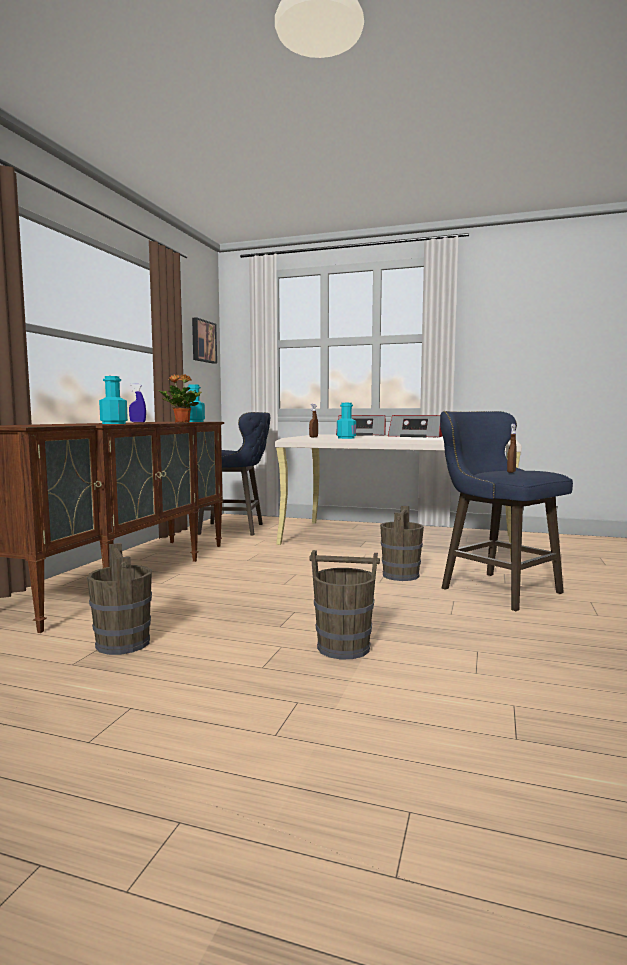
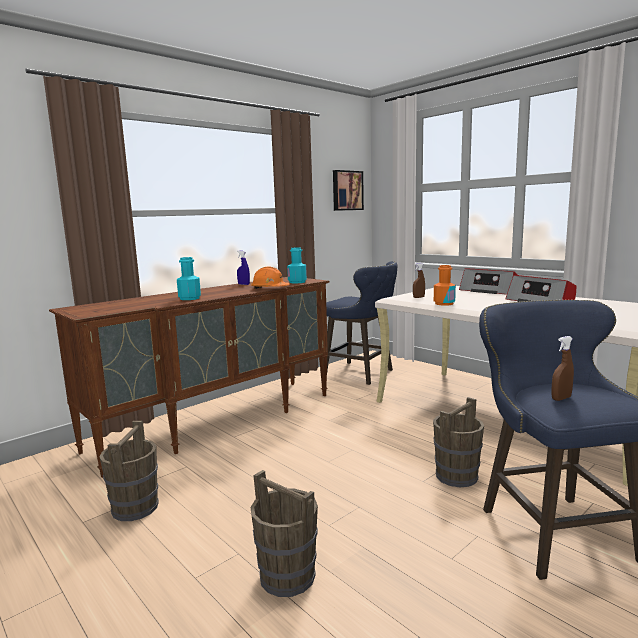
camera: 30 degrees right, 5 degrees up
(181, 422) = (269, 288): potted plant -> orange hard hat
(346, 438) = (444, 303): turquoise bottle -> orange bottle

